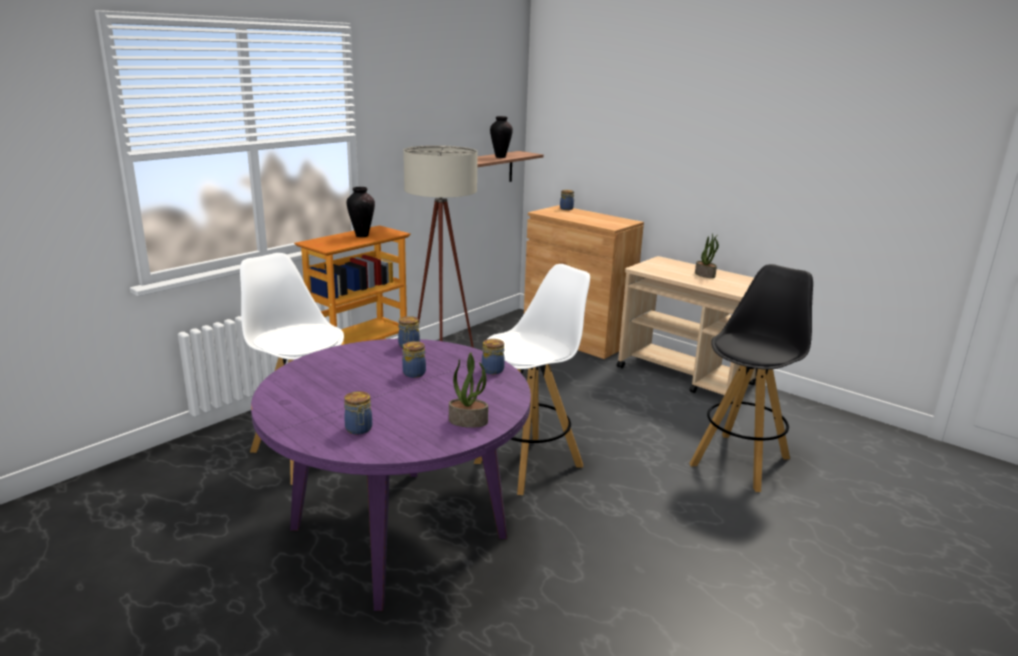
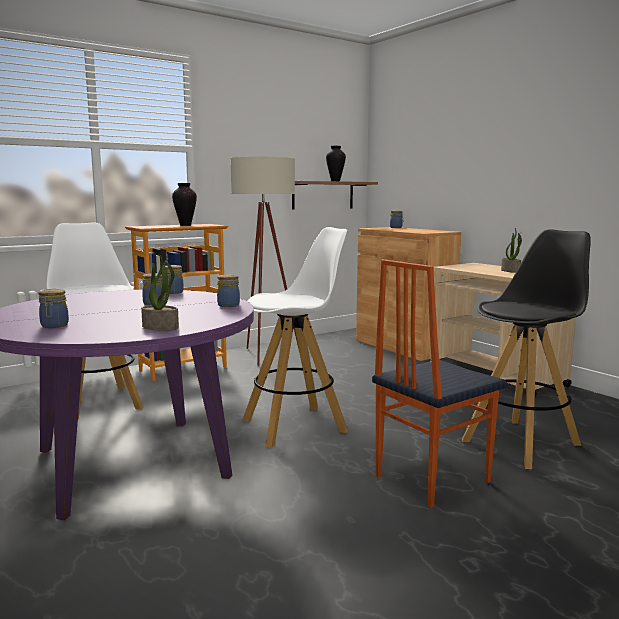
camera: 15 degrees right, 10 degrees down
(683, 513) = (430, 478): none -> chair

